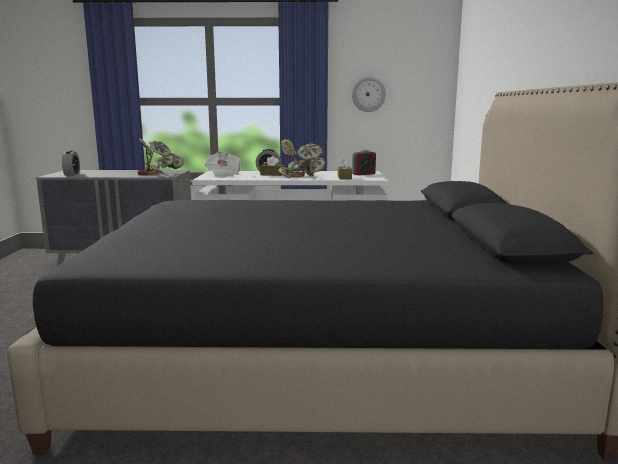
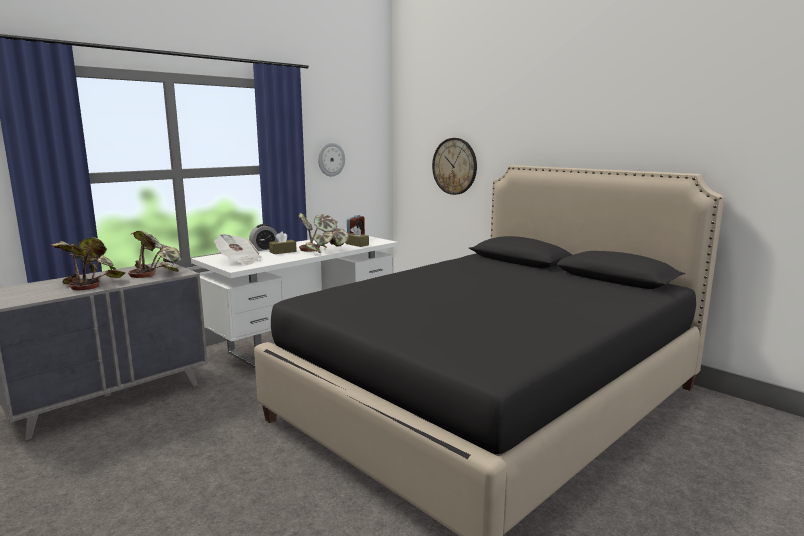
camera: 45 degrees left, 0 degrees up
(72, 174) = (30, 295): alarm clock -> none
(113, 173) = (90, 282): none -> potted plant
(483, 100) = (454, 166): none -> wall clock

